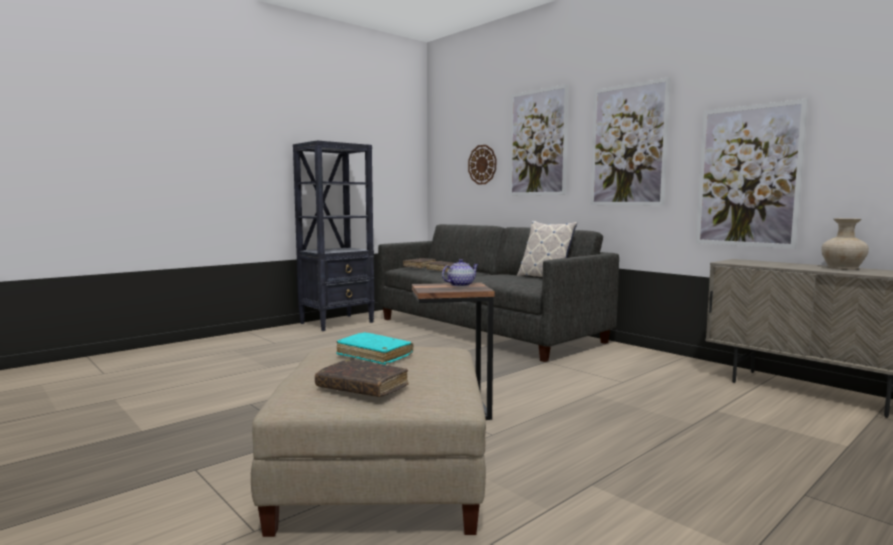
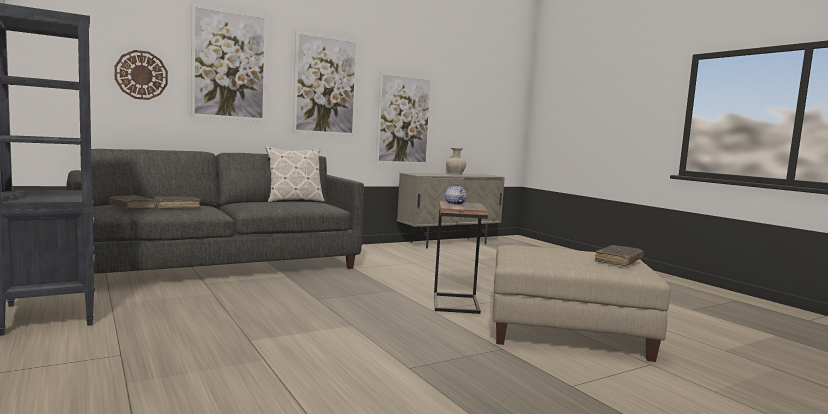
camera: 80 degrees left, 0 degrees up
(374, 355) = (548, 254): turquoise book -> none

